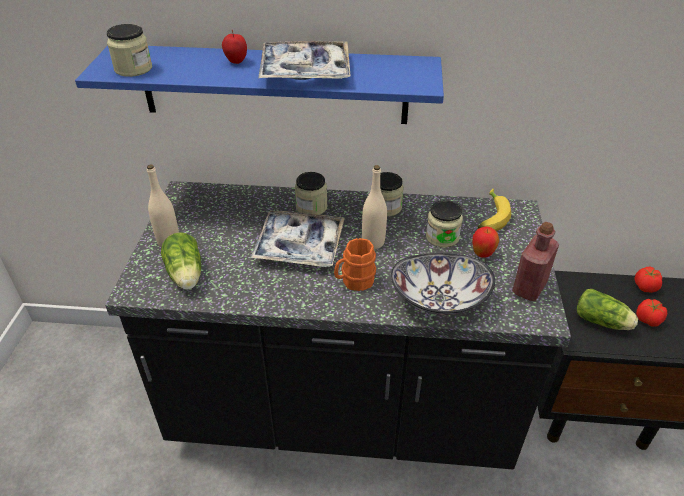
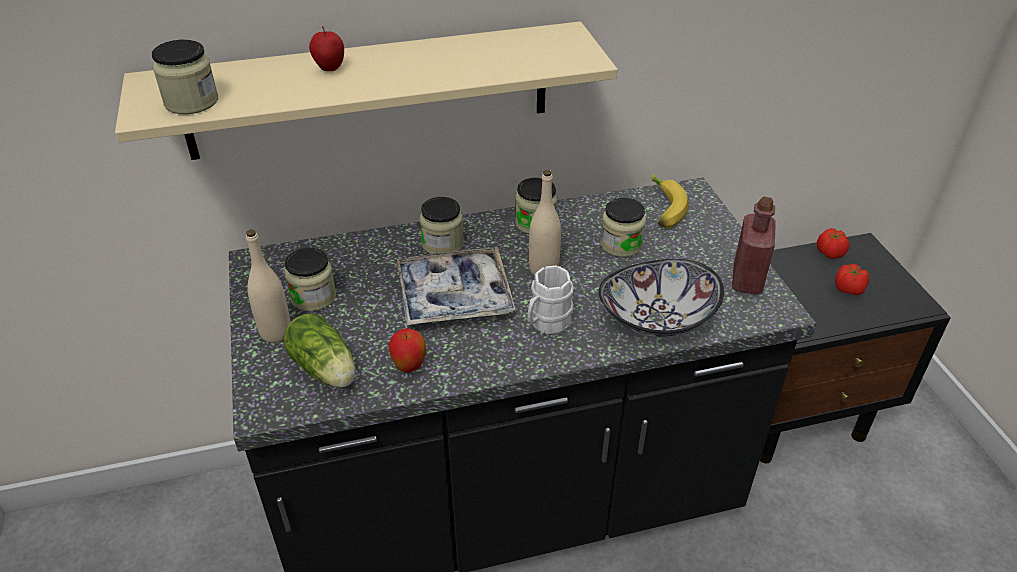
camera: 20 degrees left, 0 degrees up
(205, 224) = (313, 297): none -> jar
(274, 84) = (369, 91): blue shelf -> beige shelf
(305, 71) = (429, 66): tray -> none
(354, 281) = (546, 323): orange mug -> white mug
(482, 254) = (677, 254): apple -> apple (409, 367)
(603, 322) = (804, 304): lettuce -> none

